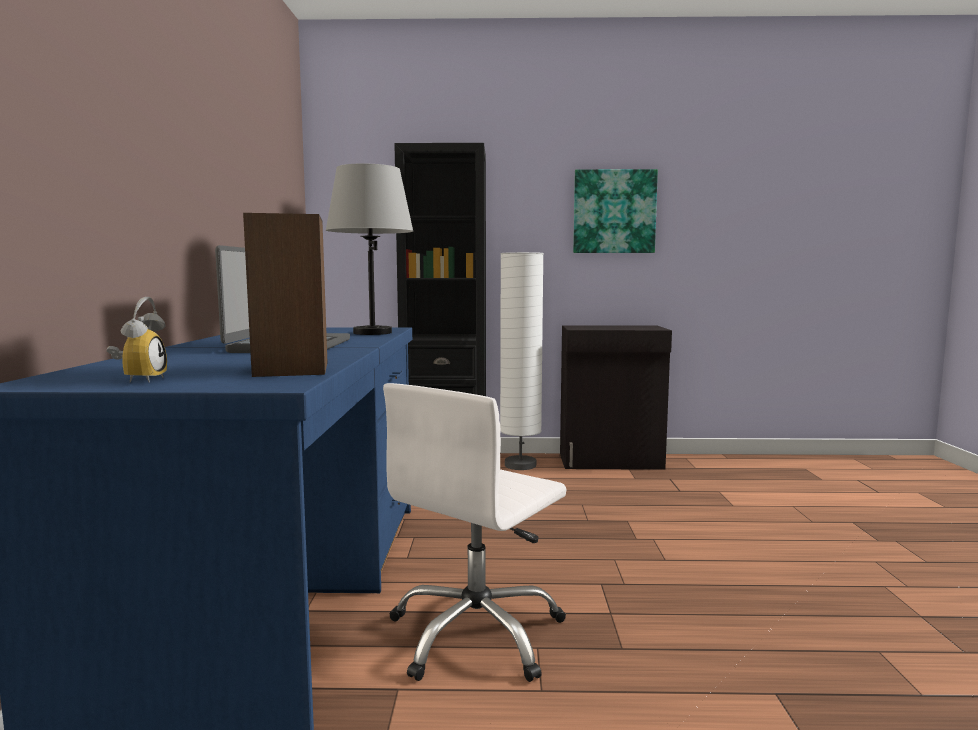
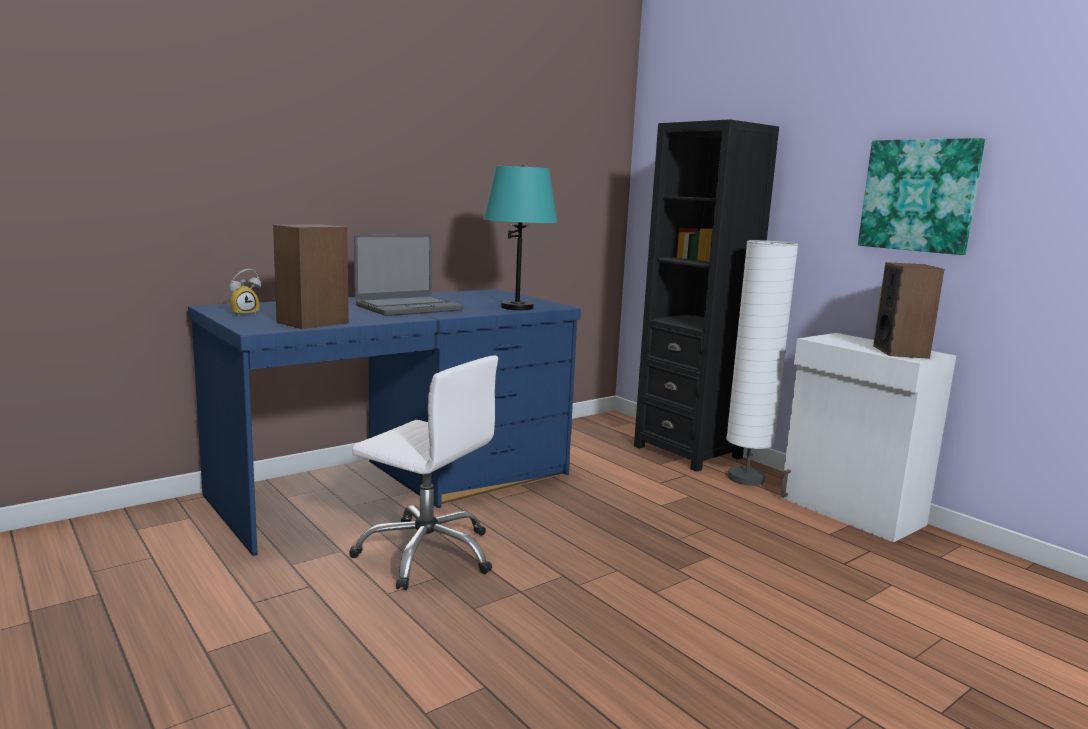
camera: 50 degrees right, 5 degrees up
(372, 333) = (517, 307): grey table lamp -> turquoise table lamp
(477, 634) = (427, 553): white office chair -> white office chair turned 150 degrees counterclockwise
(611, 462) = (850, 512): black cabinet -> white cabinet
(637, 327) = (900, 352): none -> speaker

